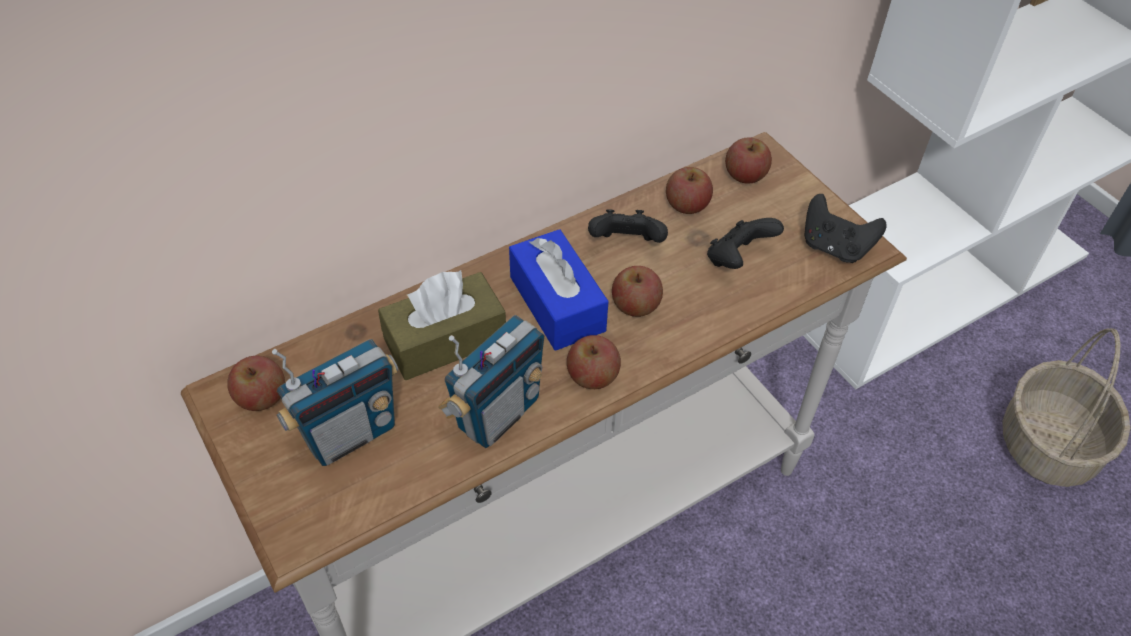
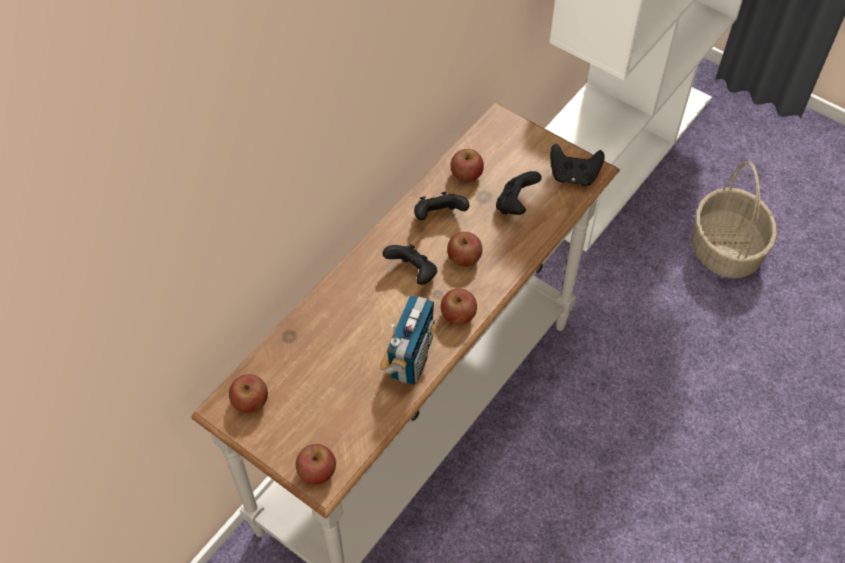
camera: 20 degrees left, 5 degrees up
(349, 433) = (322, 405): radio -> none
(445, 340) = (352, 322): brown tissue box -> none
(557, 303) = (413, 273): blue tissue box -> black game controller
(745, 175) = (495, 140): apple -> apple (317, 471)

